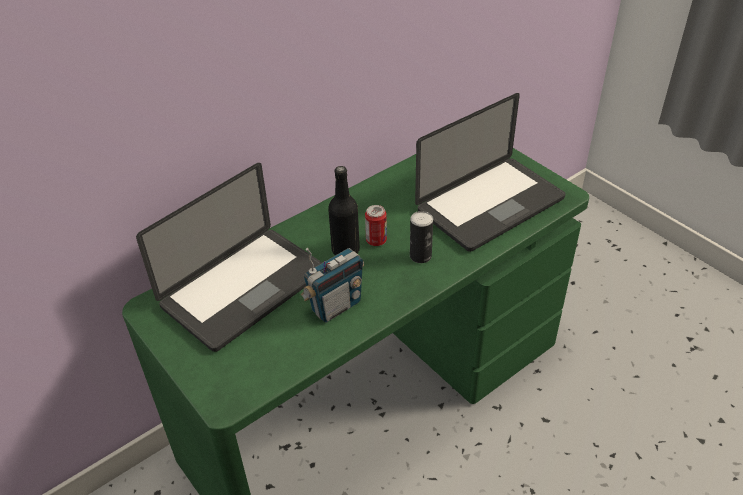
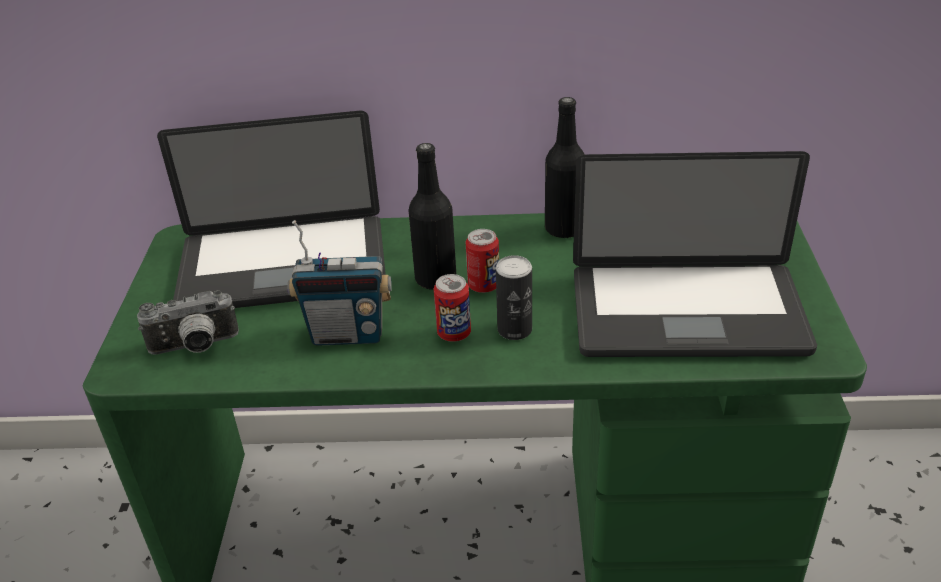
camera: 40 degrees right, 5 degrees down
(254, 364) = (195, 347): none -> camera
(380, 187) = (564, 229): none -> black bottle
(392, 275) = (454, 333): none -> can

